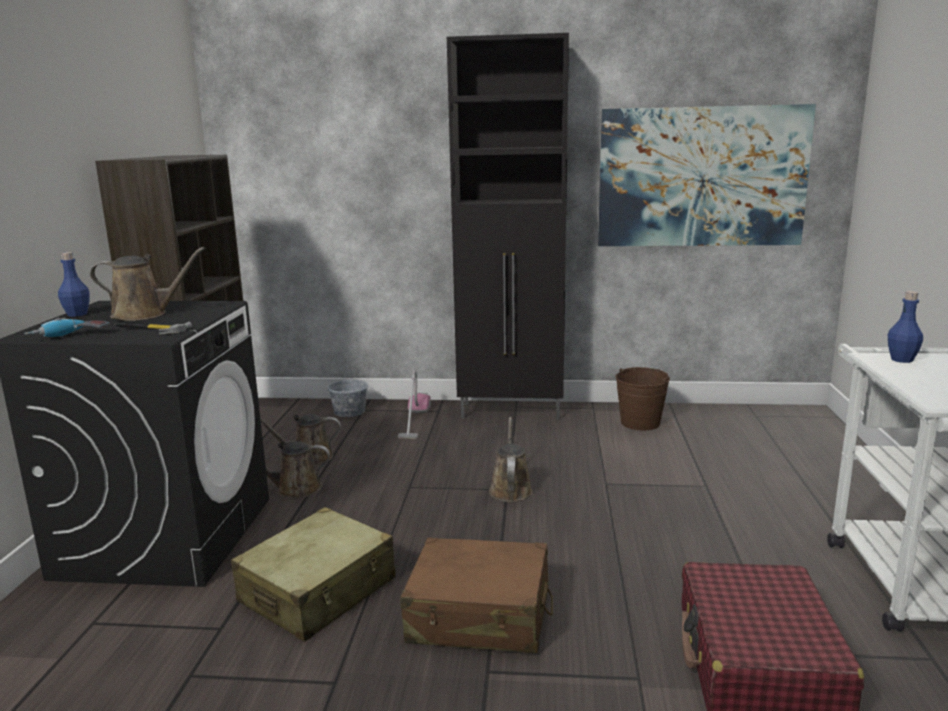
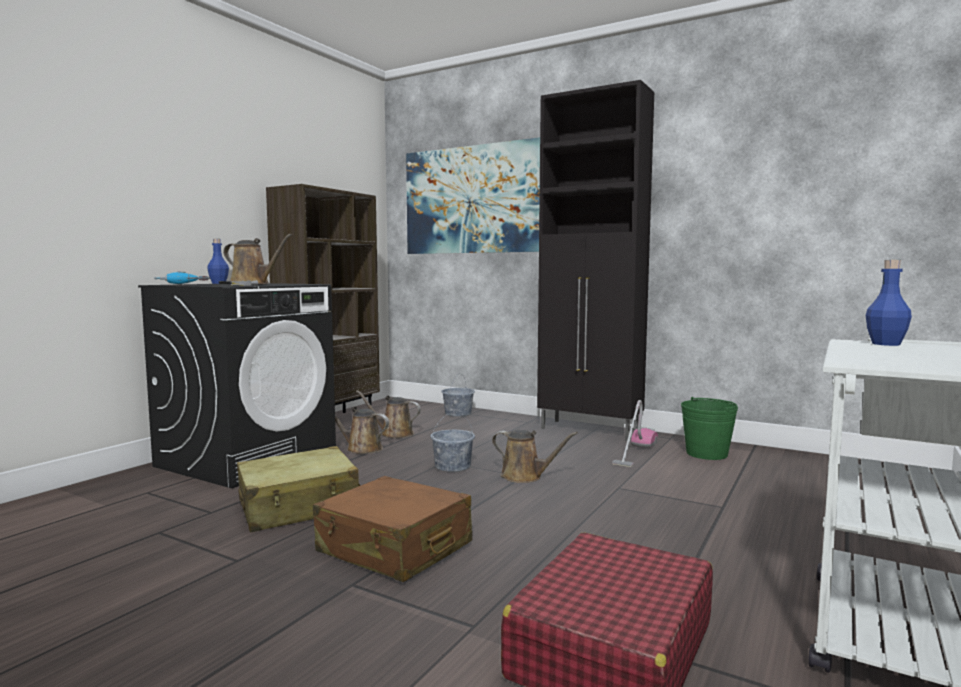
camera: 25 degrees right, 10 degrees down
(414, 421) = (501, 425): vacuum cleaner -> vacuum cleaner (635, 453)
(425, 492) = (453, 466): none -> grey bucket
(510, 489) = (525, 476): brown watering can -> brown watering can turned 90 degrees clockwise
(640, 423) = (707, 454): brown bucket -> green bucket
(701, 177) = (789, 211): picture -> picture (472, 200)

